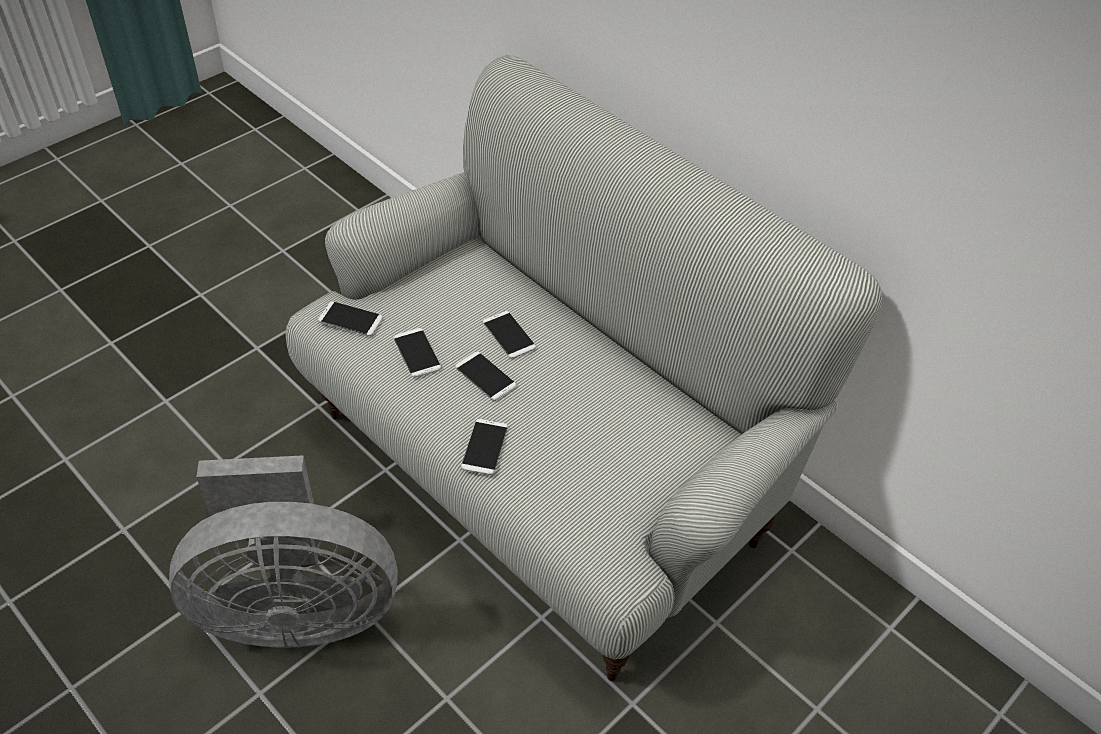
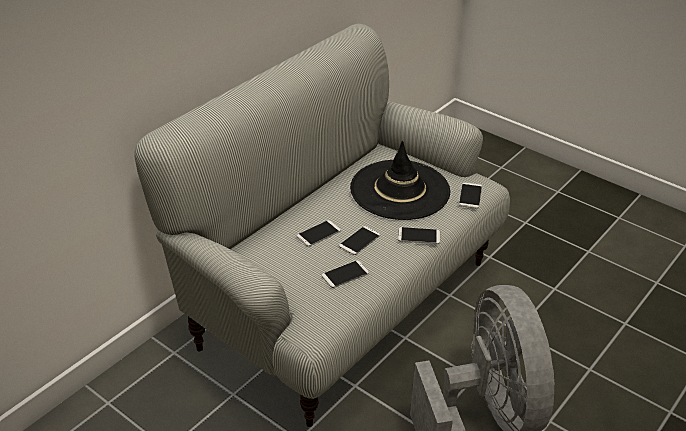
camera: 95 degrees left, 10 degrees down
(350, 319) = (317, 314): phone -> phone (470, 196)
(605, 442) = (400, 190): none -> black hat

